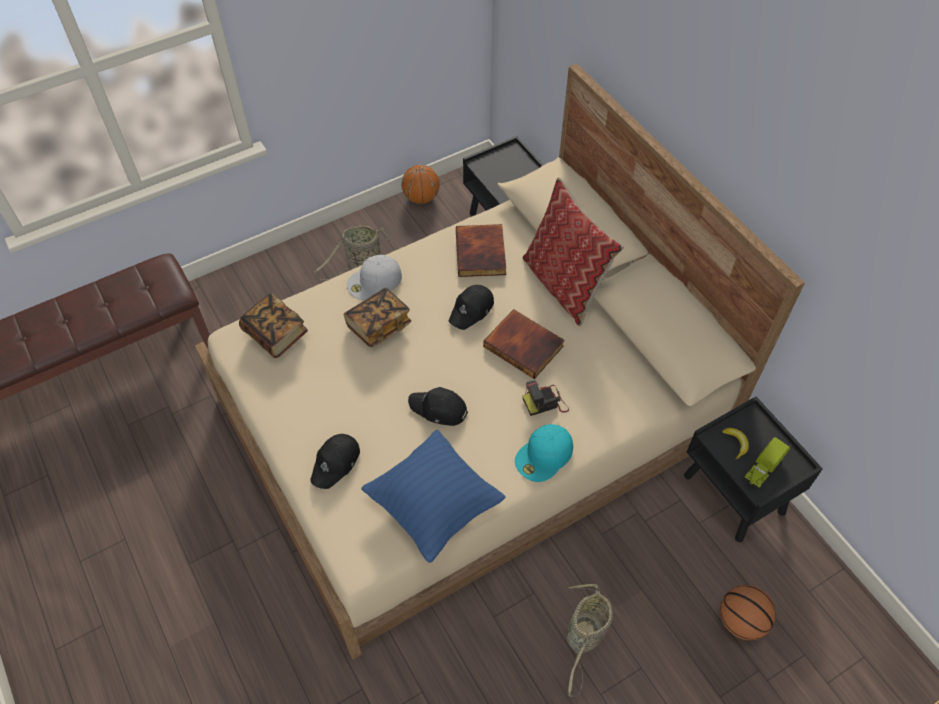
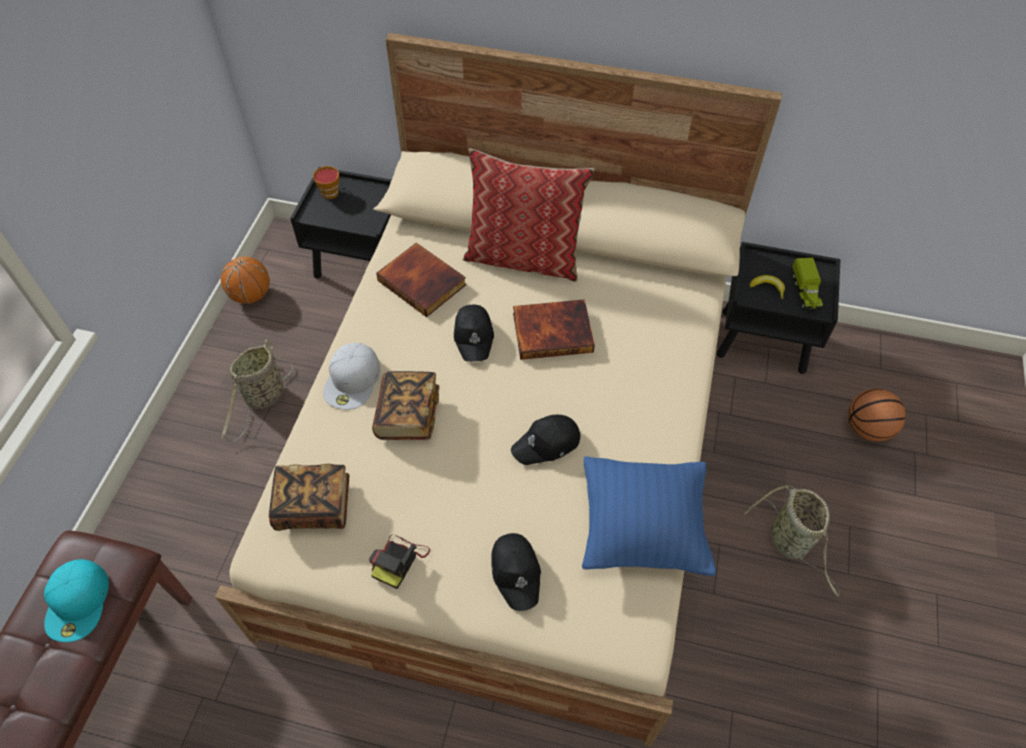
camera: 45 degrees left, 0 degrees up
(507, 157) = (330, 191): none -> cup
(544, 456) = (675, 408): turquoise cap -> turquoise cap (78, 603)
(545, 402) = (624, 364): camera -> camera (399, 560)

